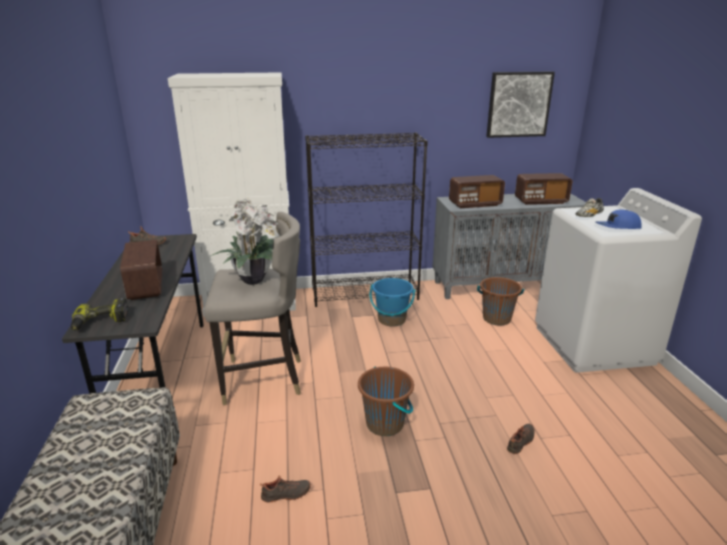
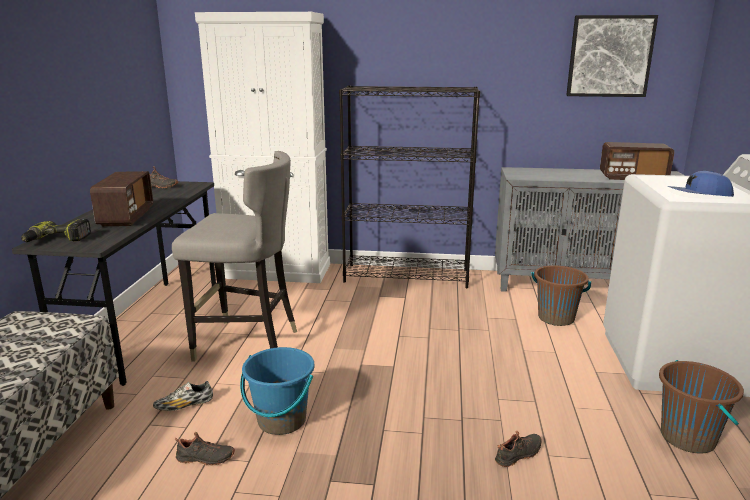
camera: 15 degrees right, 5 degrees down
(252, 279) = (237, 222): potted plant -> none
(385, 423) = (357, 407): brown bucket -> brown bucket (688, 438)
(391, 320) = (423, 304): blue bucket -> blue bucket (281, 421)
(475, 204) = (543, 175): radio -> none
(588, 216) = (668, 183): shoe -> shoe (184, 406)

